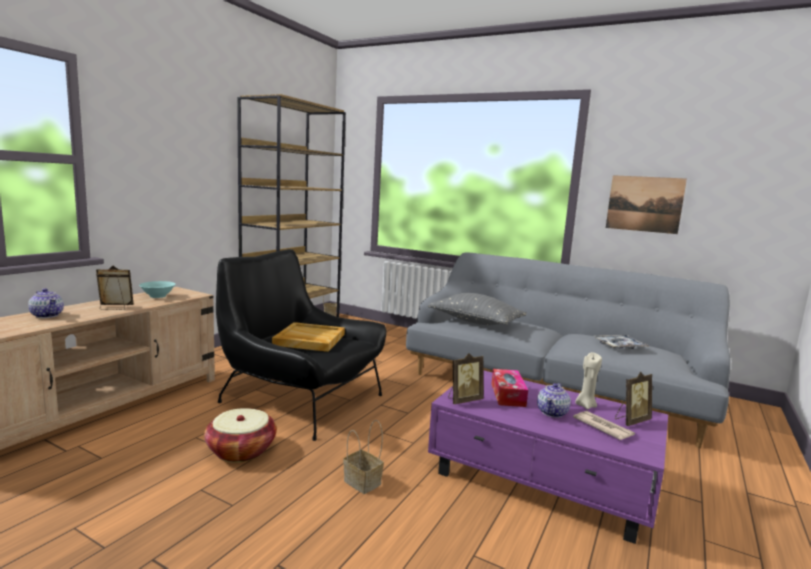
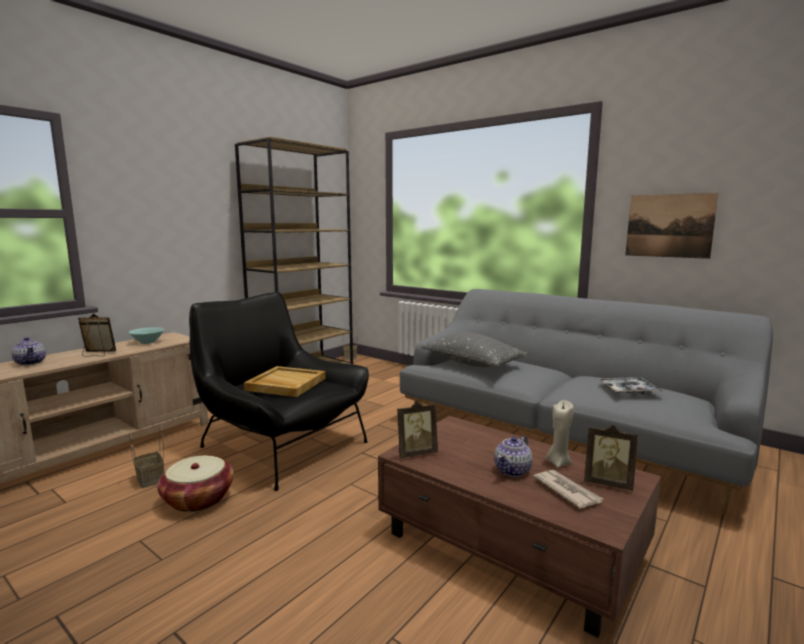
camera: 10 degrees right, 0 degrees up
(363, 482) = (306, 540): basket -> basket (151, 479)
(508, 395) = (470, 448): tissue box -> none
(543, 479) = (511, 546): purple coffee table -> brown coffee table
(631, 420) = (608, 483): picture frame -> picture frame turned 45 degrees clockwise

